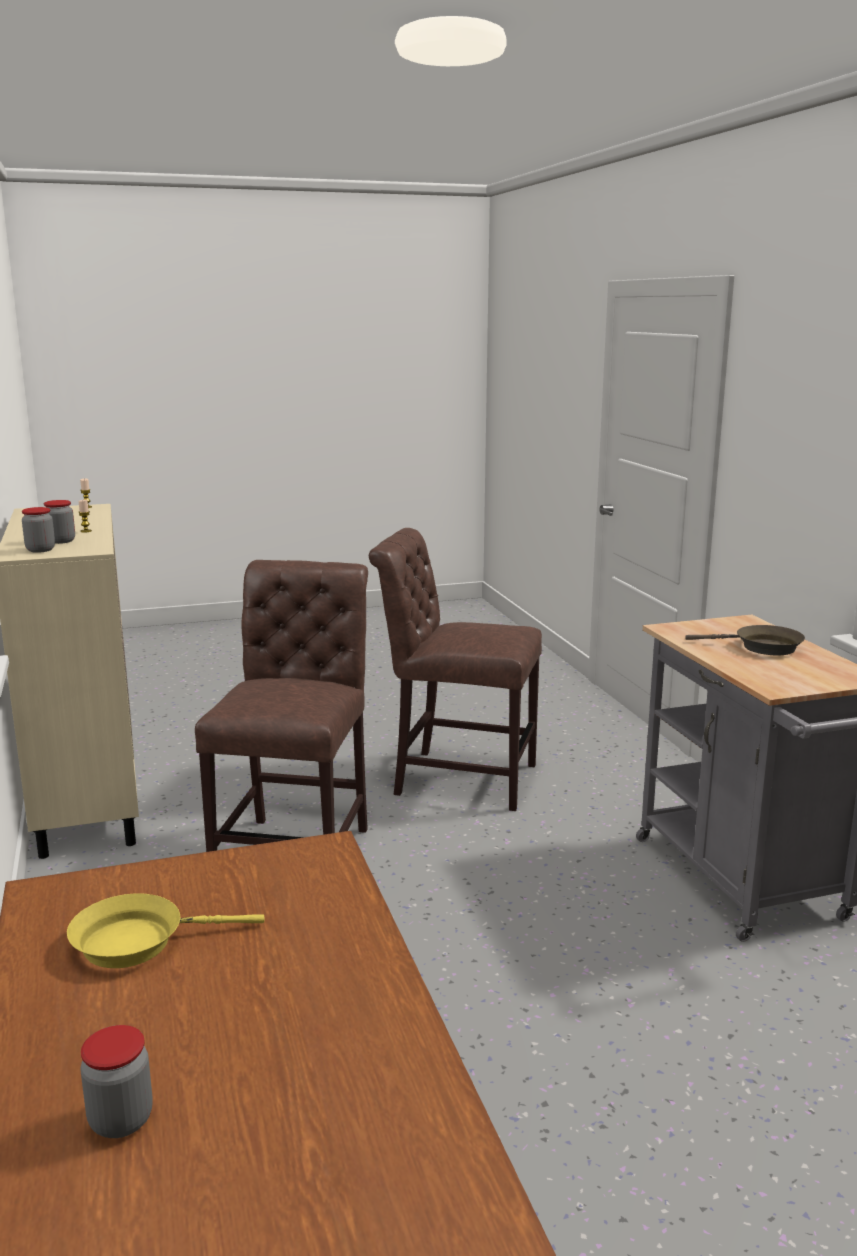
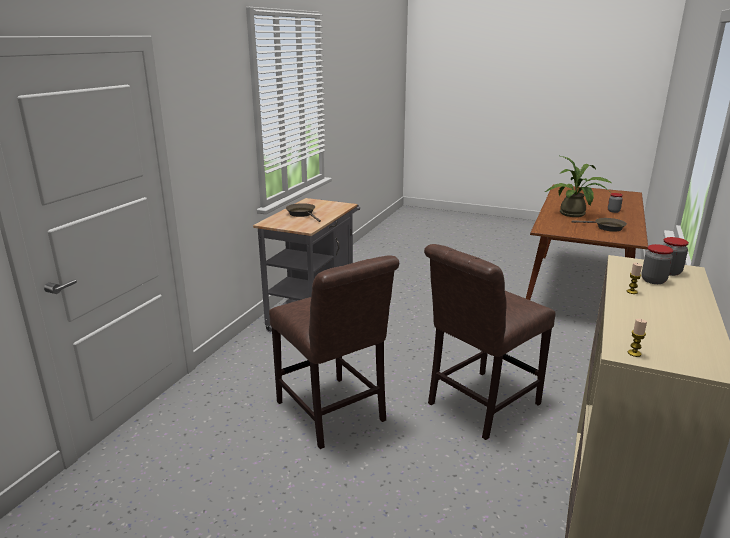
camera: 140 degrees left, 5 degrees up
(138, 941) = (606, 227): yellow frying pan -> brown frying pan
(277, 994) = (575, 215): none -> potted plant

